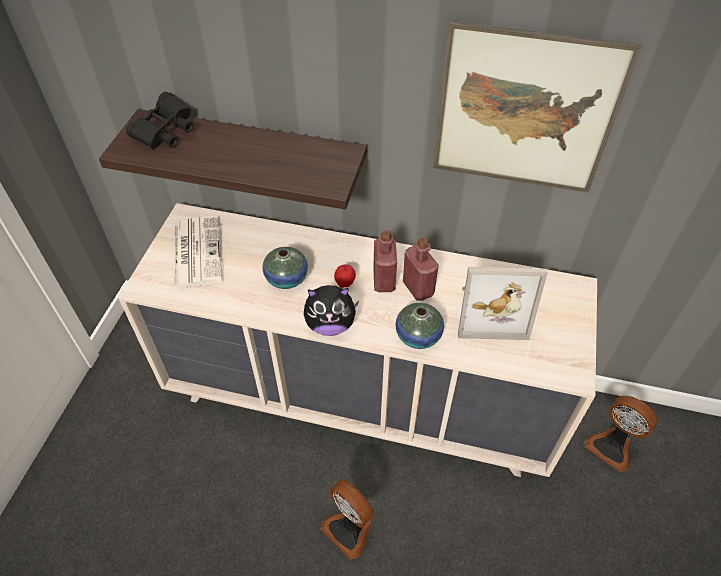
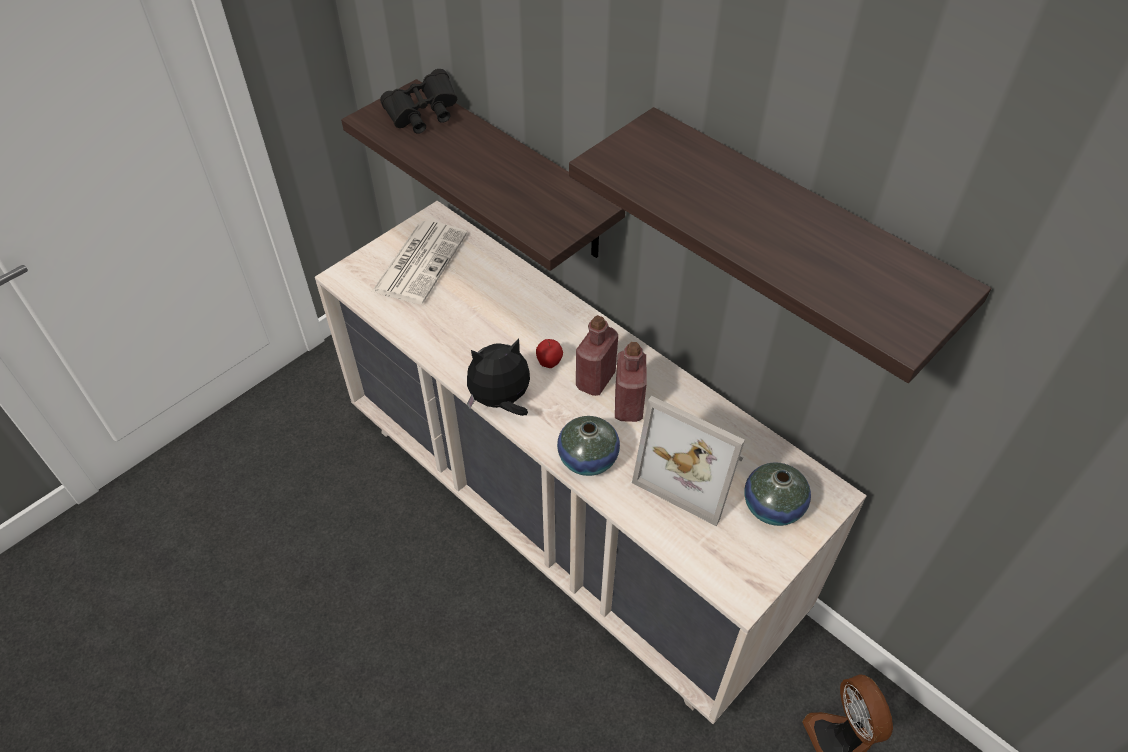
camera: 30 degrees right, 0 degrees up
(286, 278) = (491, 330): vase -> vase (772, 506)
(330, 325) = (501, 401): plush toy -> plush toy turned 135 degrees clockwise
(350, 529) = (457, 656): fan -> none
(524, 111) = (795, 231): picture -> shelf

